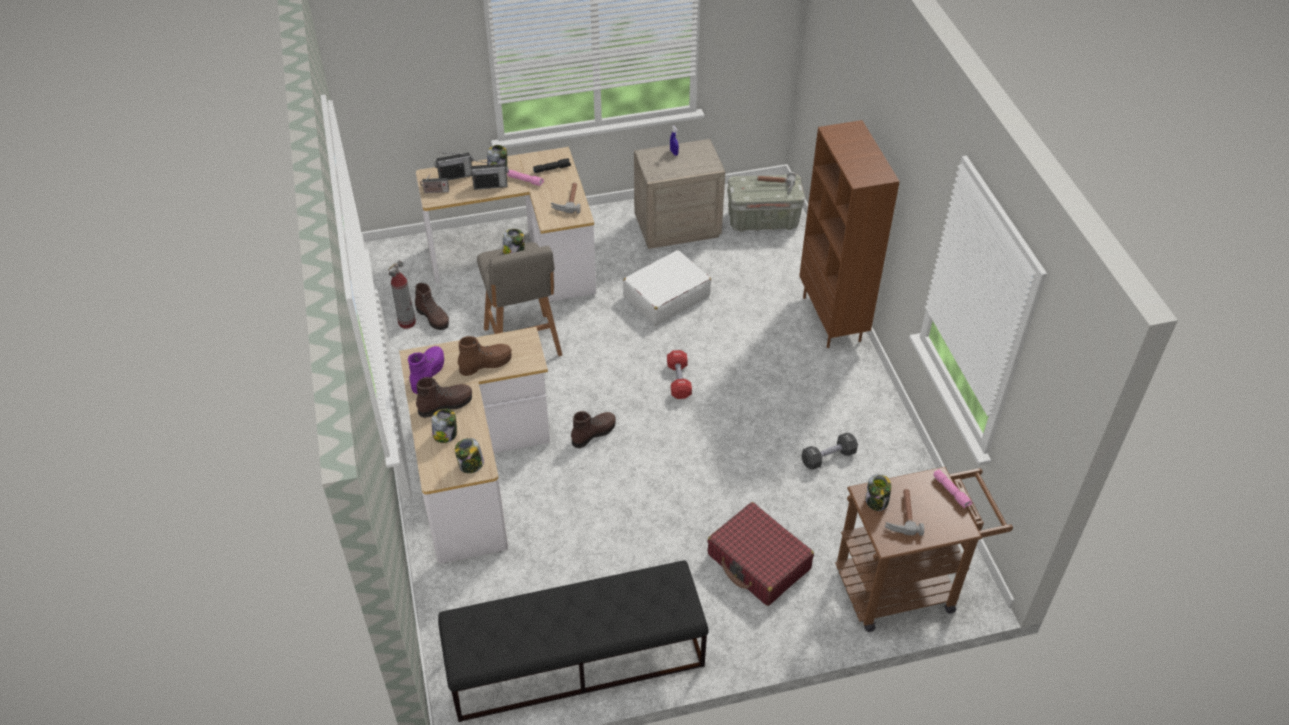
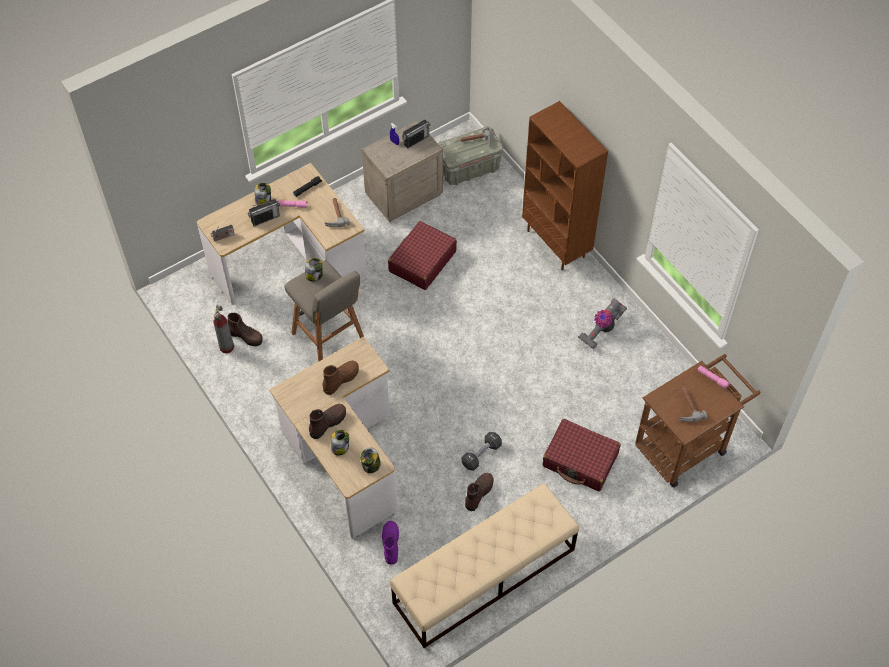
camera: 20 degrees left, 10 degrees up
(427, 374) = (301, 402): purple boot -> purple boot (390, 544)
(455, 176) = (232, 217): radio -> radio (416, 140)
(574, 660) = (484, 576): black bench -> beige bench
(593, 433) = (418, 397): brown boot -> brown boot (479, 493)
(666, 296) = (422, 261): white suitcase -> red suitcase
(679, 381) = (463, 332): red dumbbell -> none
(828, 457) = (597, 362): black dumbbell -> black dumbbell (481, 454)
(849, 423) = (602, 329): none -> vacuum cleaner
(876, 501) = (666, 402): jar -> none

